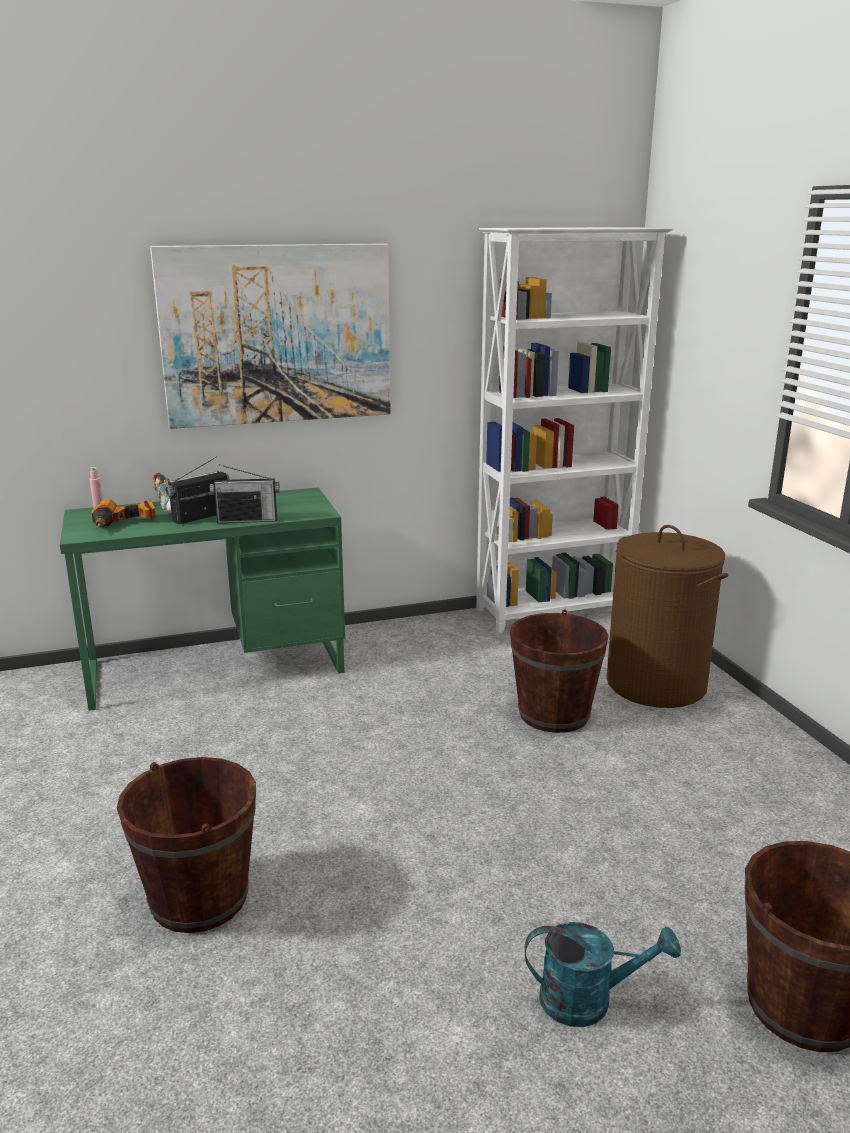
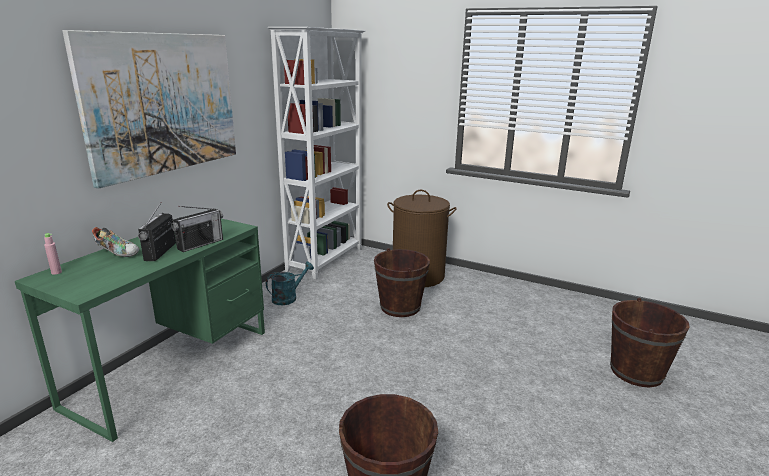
camera: 45 degrees left, 0 degrees up
(125, 524) = (105, 273): power drill -> none
(588, 1000) = (591, 416): turquoise watering can -> turquoise watering can (288, 297)

